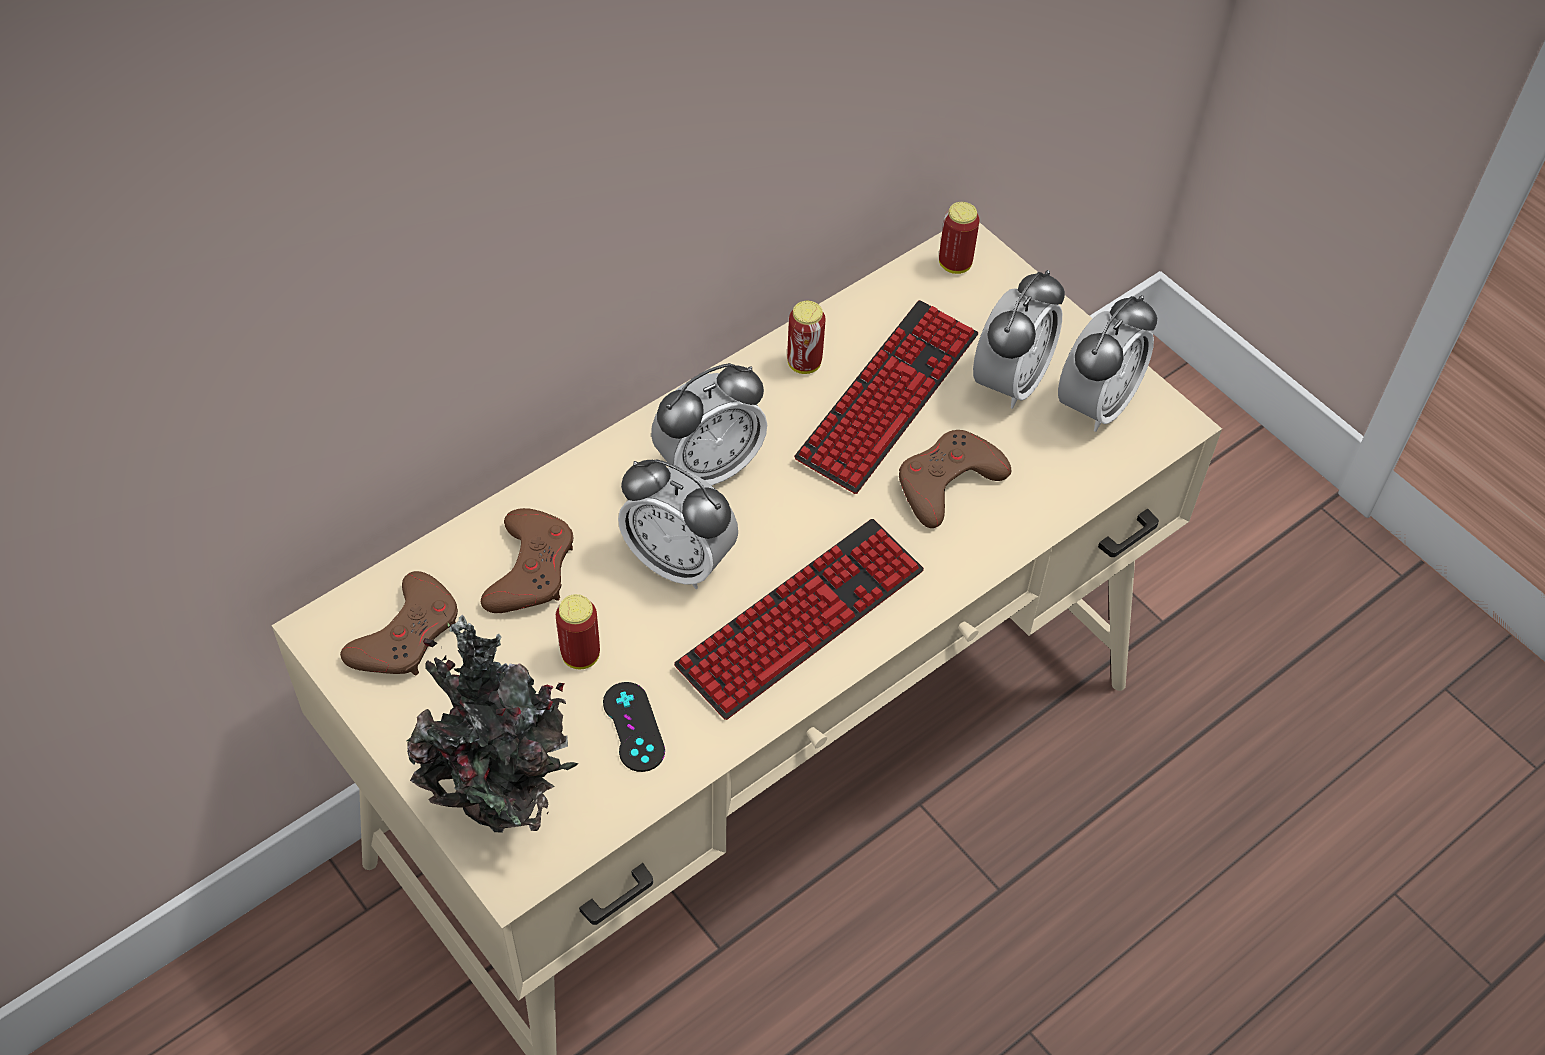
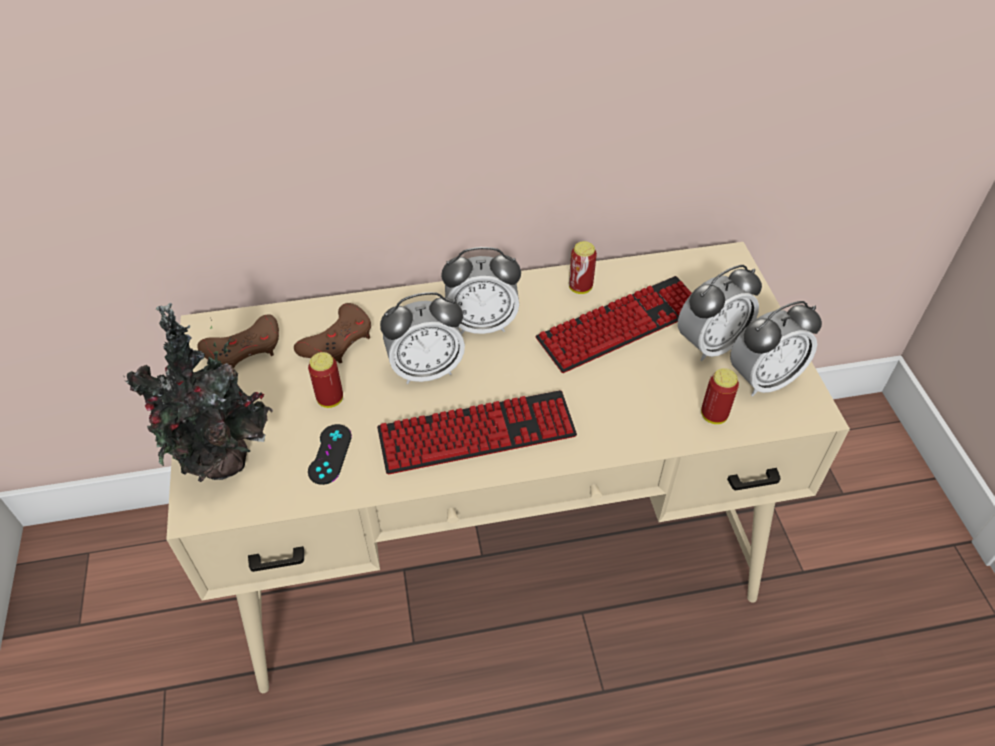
camera: 30 degrees right, 5 degrees down
(679, 561) = (426, 369): alarm clock -> alarm clock turned 75 degrees counterclockwise
(947, 483) = (628, 389): brown game controller -> none
(954, 264) = (714, 265): can -> can (713, 415)

